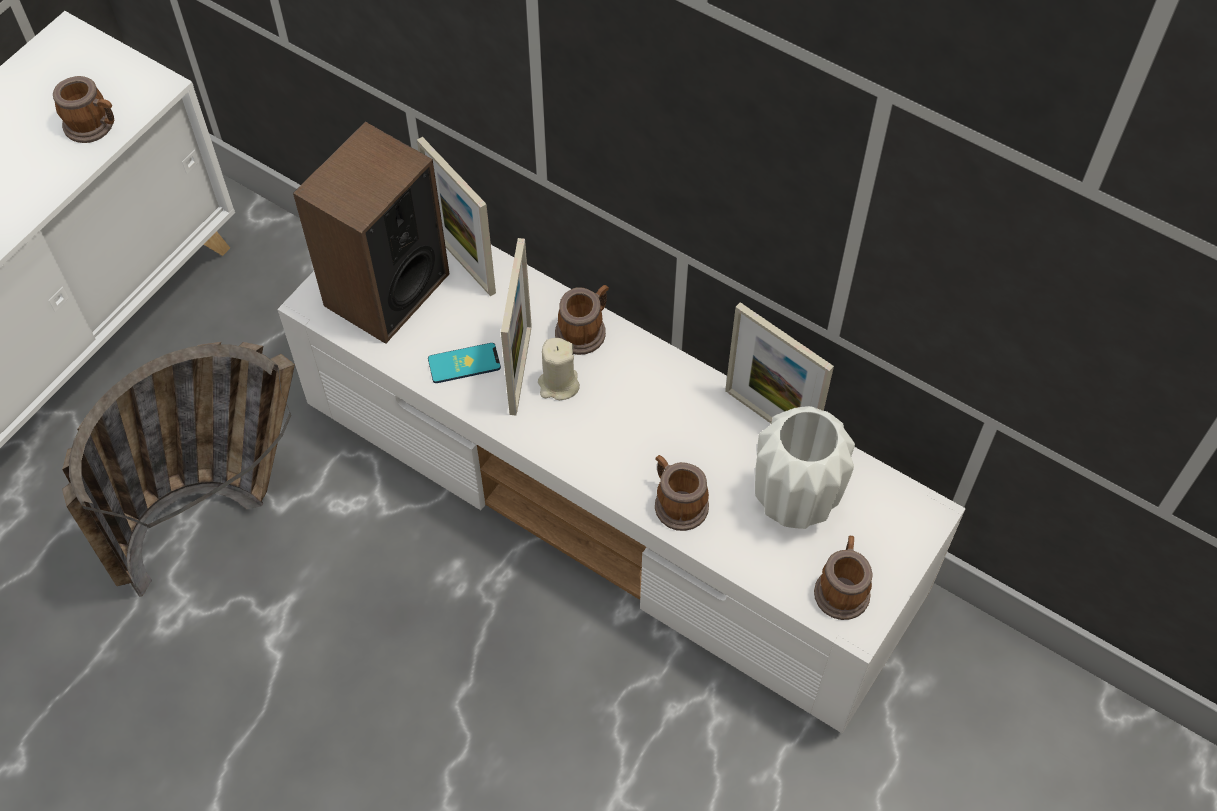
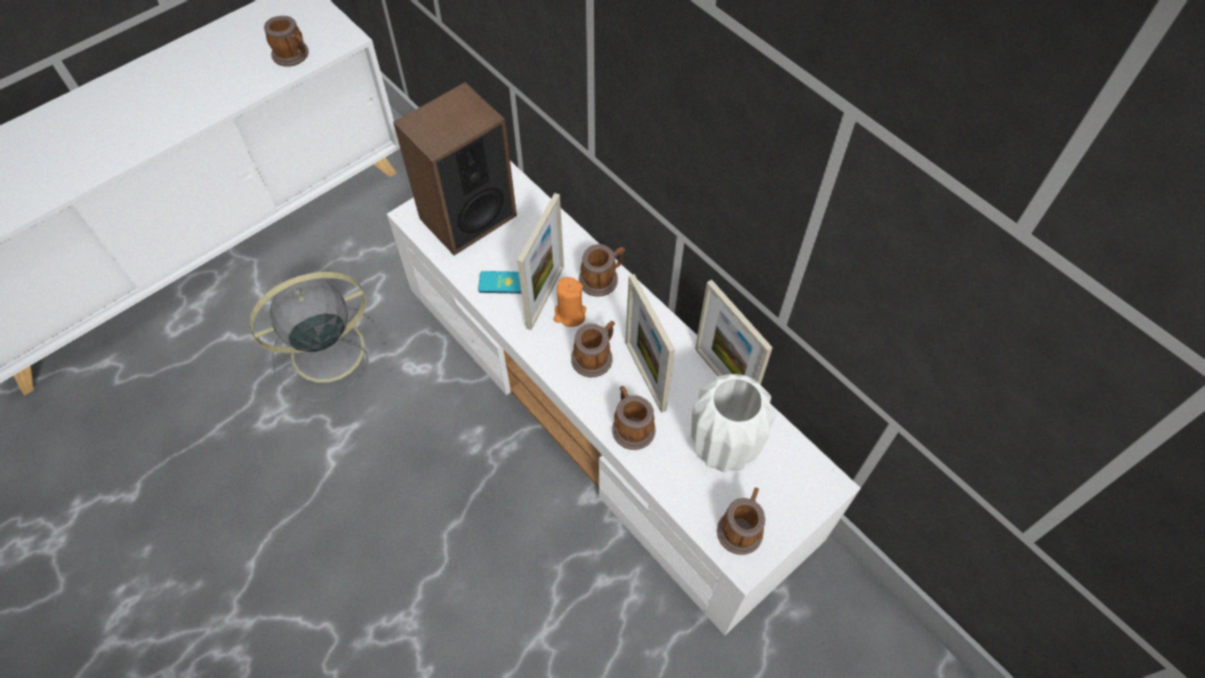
camera: 15 degrees right, 0 degrees up
(215, 513) = (324, 352): basket -> grey fan
(463, 262) = (529, 209): picture frame -> picture frame (645, 376)
(558, 384) = (569, 314): beige candle -> orange candle
(606, 429) = (595, 356): none -> mug

